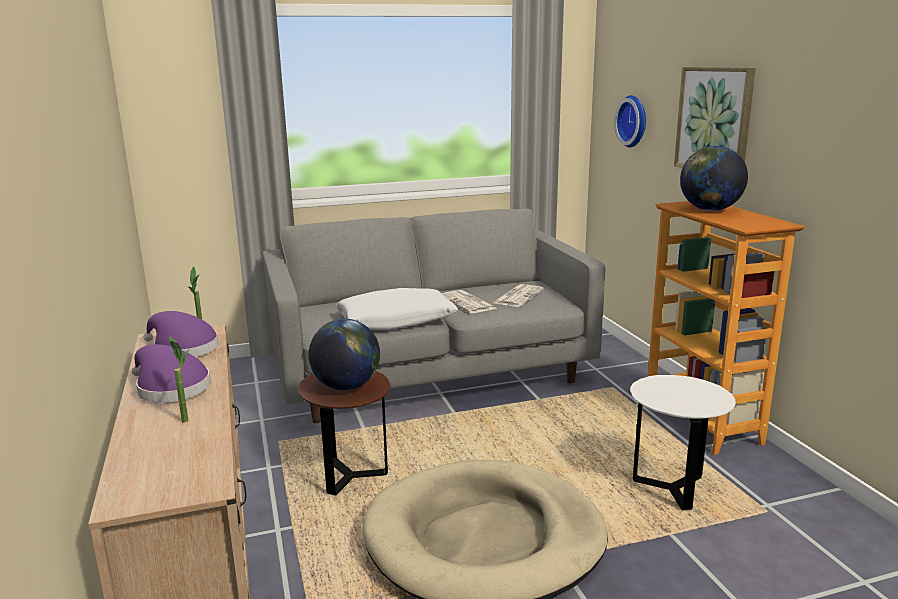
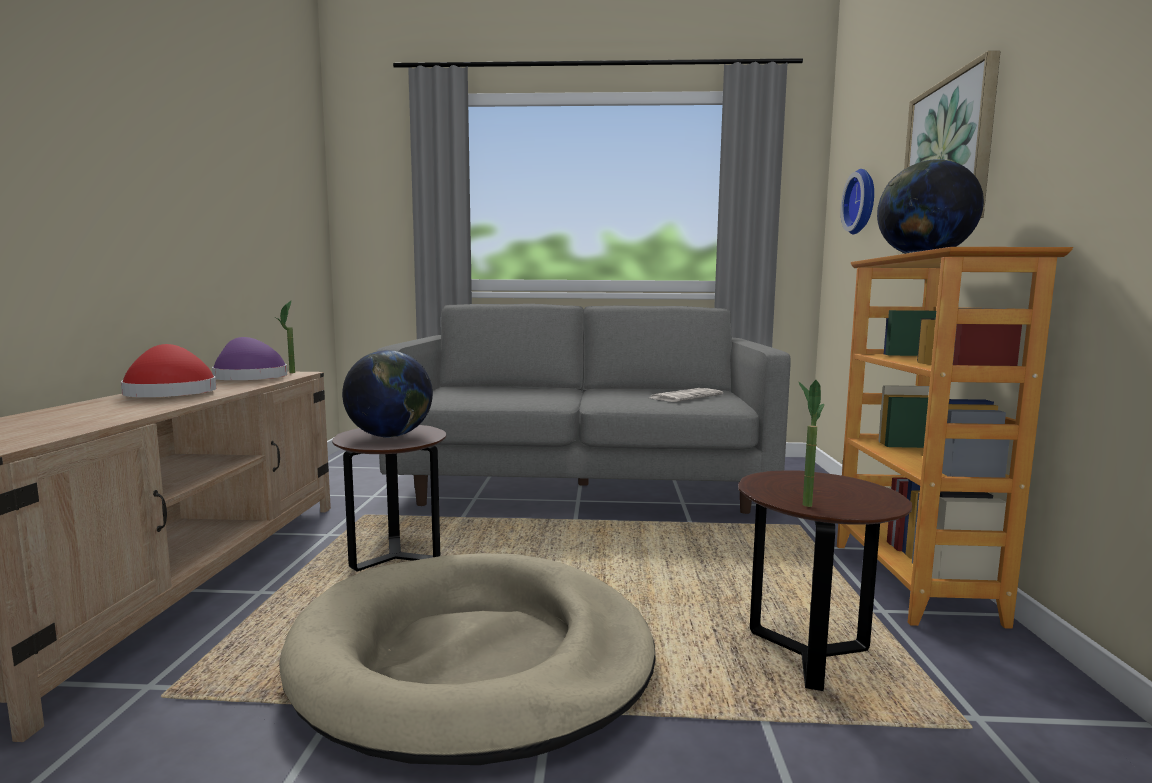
camera: 20 degrees right, 10 degrees down
(170, 388) = (170, 393): purple hat -> red hat
(185, 417) = (125, 408): potted plant -> potted plant (804, 502)
(396, 321) = (521, 400): white pillow -> none
(468, 303) = (620, 396): newspaper -> none
(672, 489) = (809, 656): white side table -> brown side table

